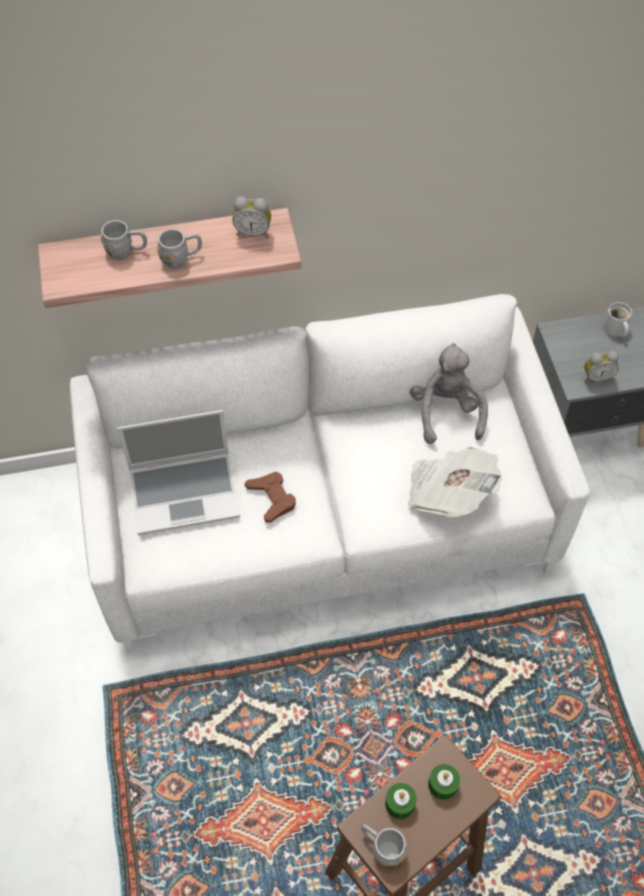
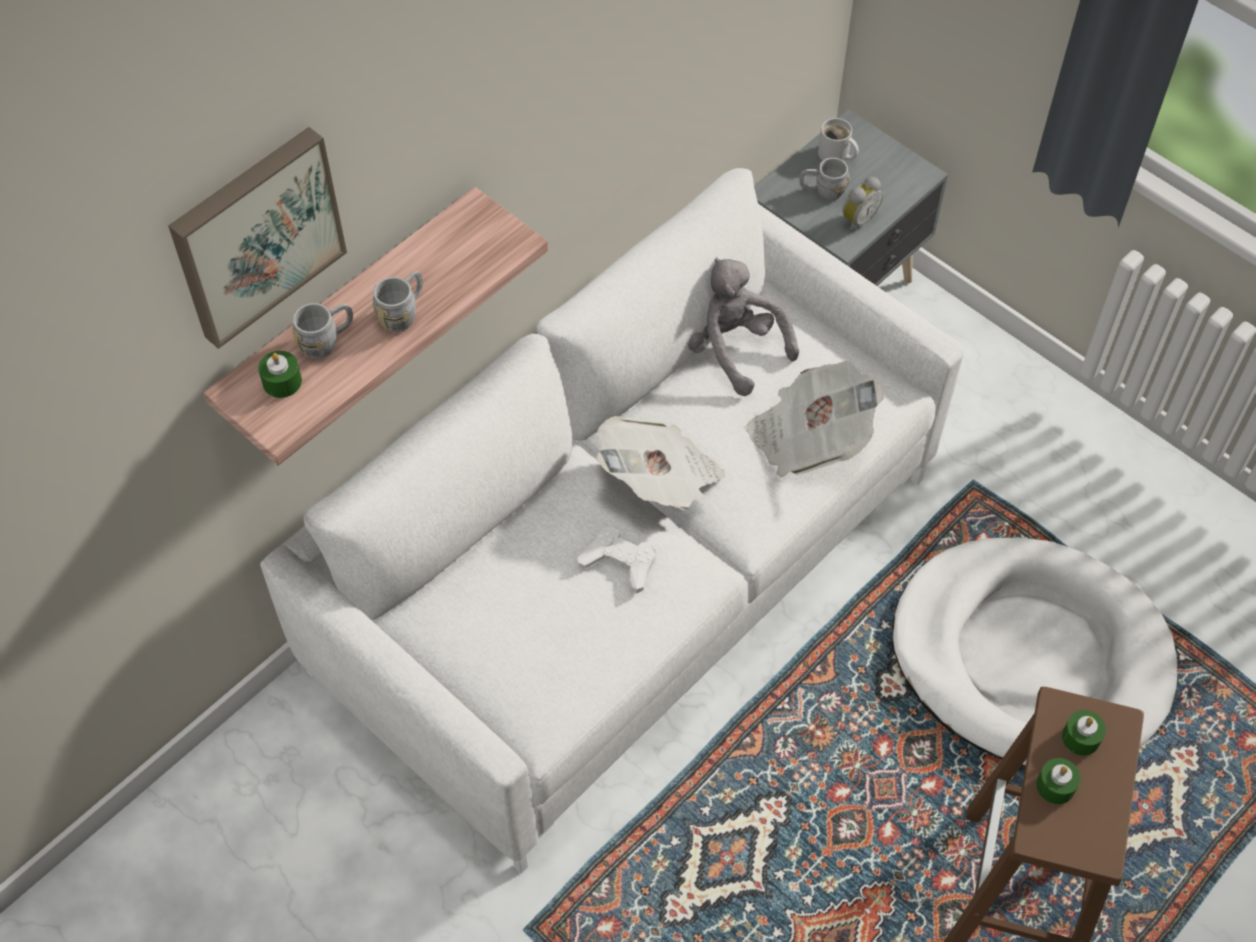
camera: 35 degrees left, 0 degrees up
(82, 261) = (282, 381): none -> green candle
(89, 155) = (255, 234): none -> picture
(185, 492) = (512, 617): laptop -> none
(253, 232) = (461, 236): alarm clock -> none
(272, 498) = (619, 562): brown game controller -> white game controller
(336, 464) = (660, 480): none -> newspaper
(382, 847) = (1074, 841): grey mug -> grey mug (822, 191)
(532, 728) = (1030, 657): none -> white dog bed

